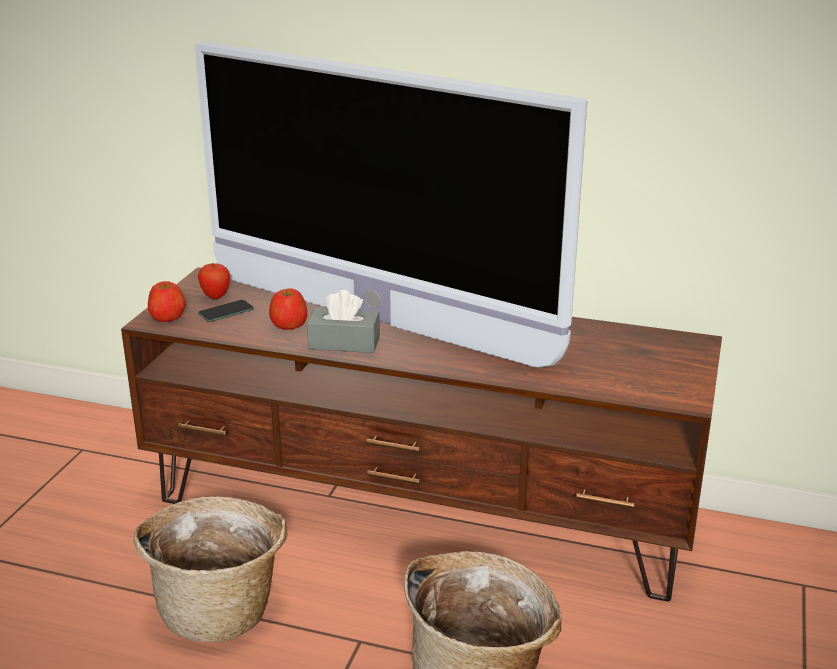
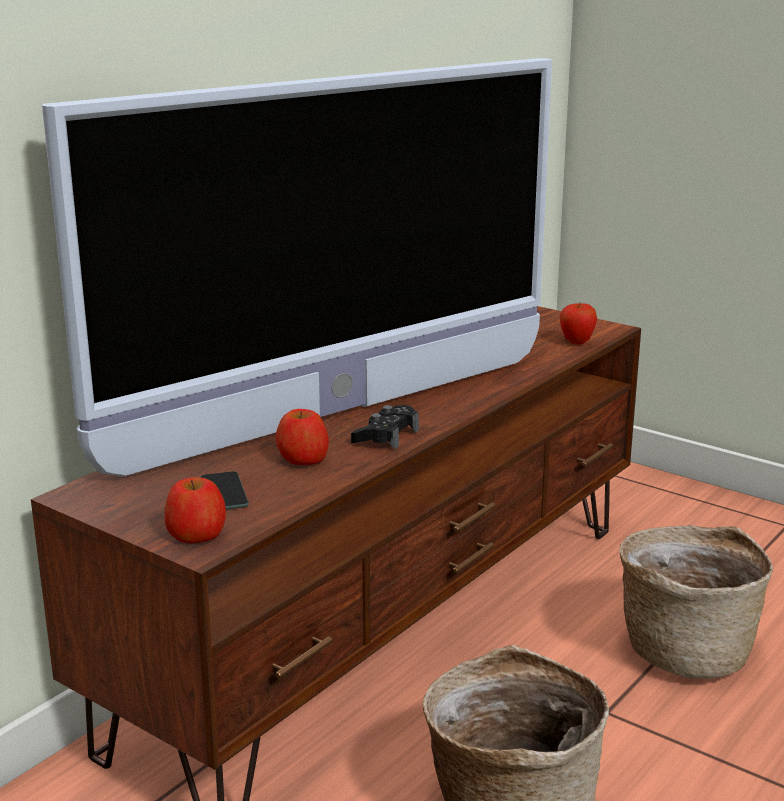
camera: 70 degrees left, 5 degrees down
(216, 297) = (163, 494): apple -> apple (576, 342)
(344, 343) = (386, 436): grey tissue box -> black game controller

